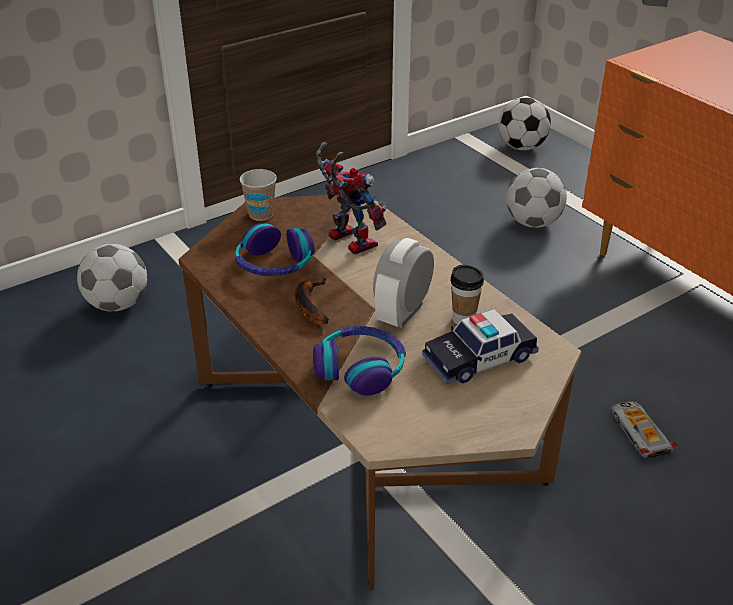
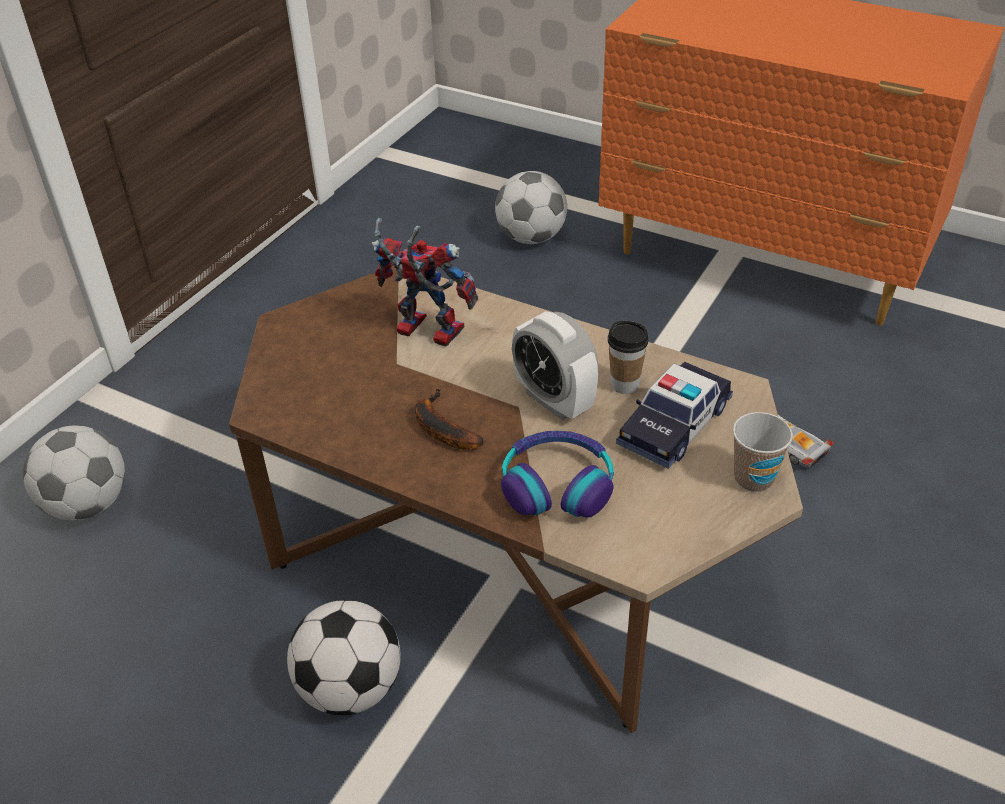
camera: 25 degrees left, 5 degrees up
(261, 214) = (291, 330): cup -> cup (753, 479)
(274, 264) = (358, 390): headphones -> none
(403, 313) = (554, 400): alarm clock -> alarm clock turned 45 degrees counterclockwise
(521, 147) = (461, 149): football -> football (350, 688)

